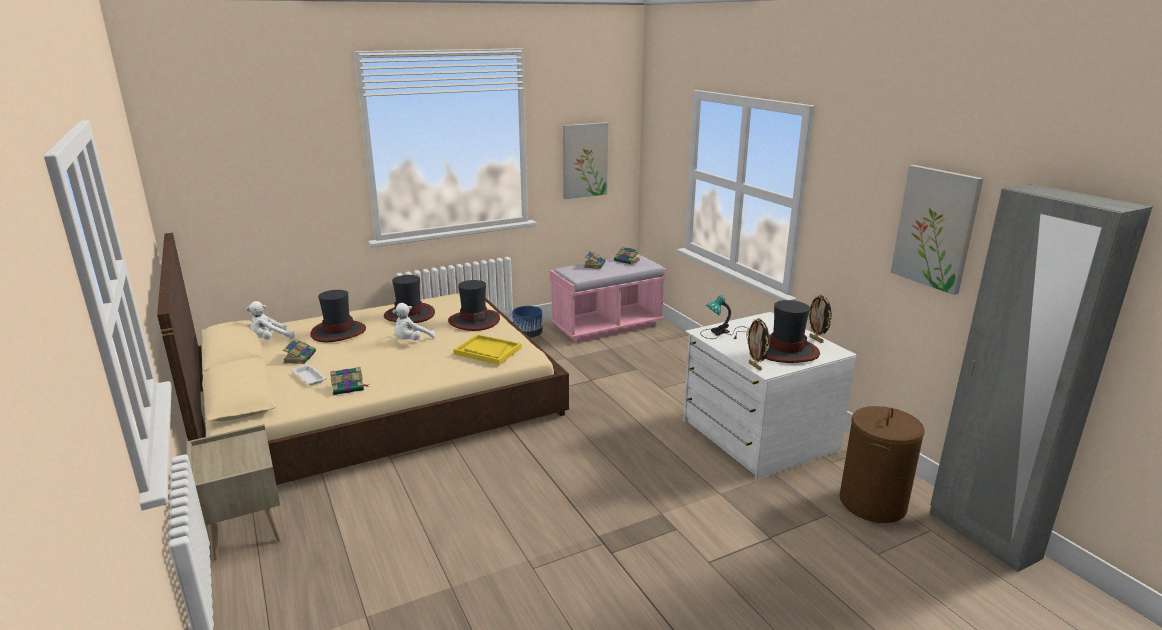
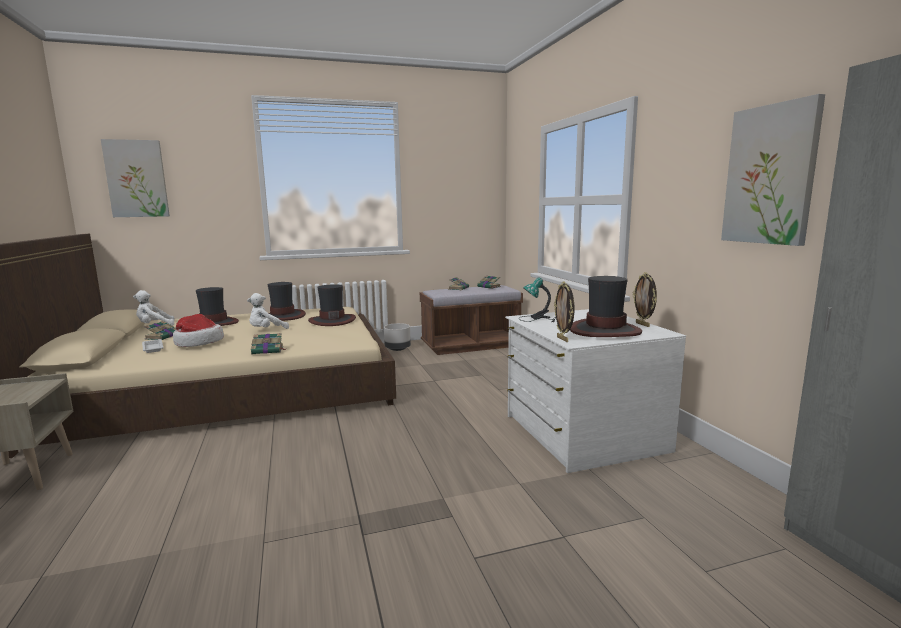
camera: 10 degrees right, 10 degrees down
(349, 387) = (177, 355): book -> book (268, 350)
(353, 366) = (198, 343): none -> hat
(487, 351) = (323, 337): yellow tray -> none
(528, 336) = (398, 349): blue planter -> grey planter
(584, 160) = (454, 201): picture -> picture (137, 179)
(607, 326) = (470, 345): pink bench -> brown bench
(872, 503) = (706, 509): brown laundry basket -> none

